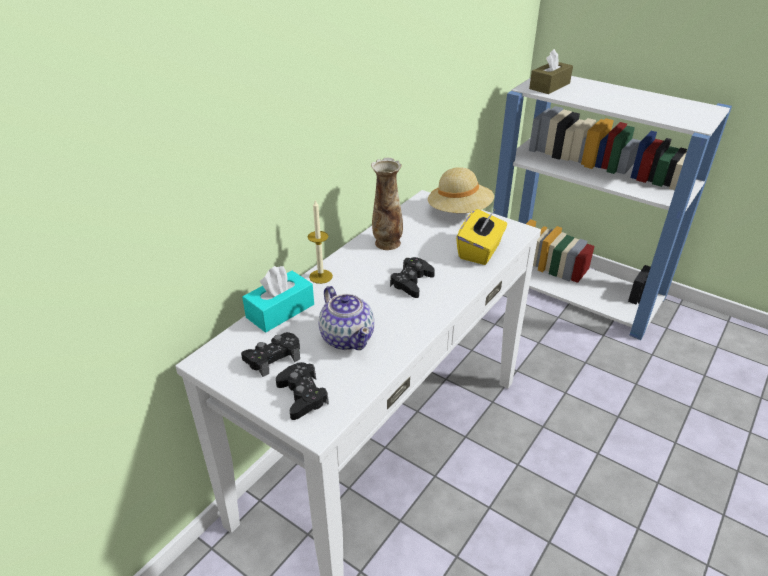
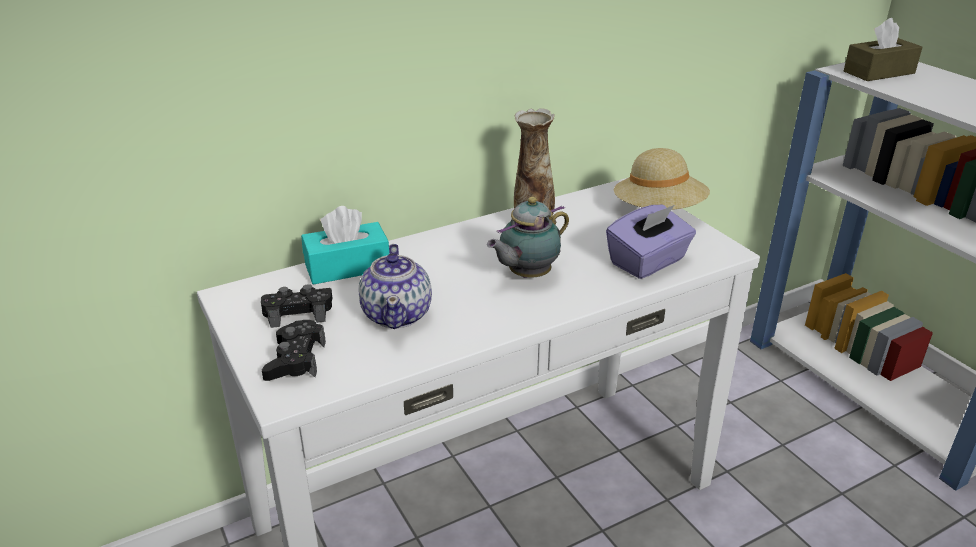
camera: 25 degrees right, 5 degrees down
(321, 276) = (423, 243): candle -> none
(412, 282) = (526, 275): black game controller -> teapot
(480, 251) = (648, 262): yellow tissue box -> purple tissue box

